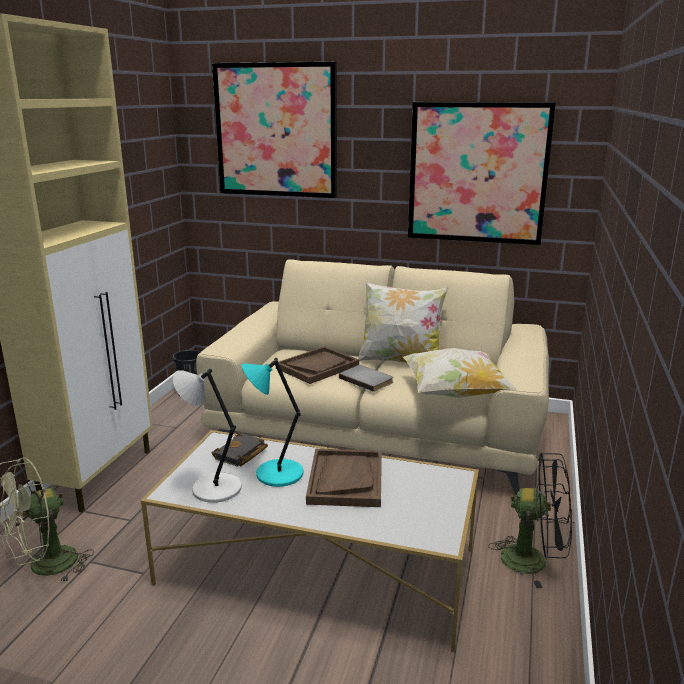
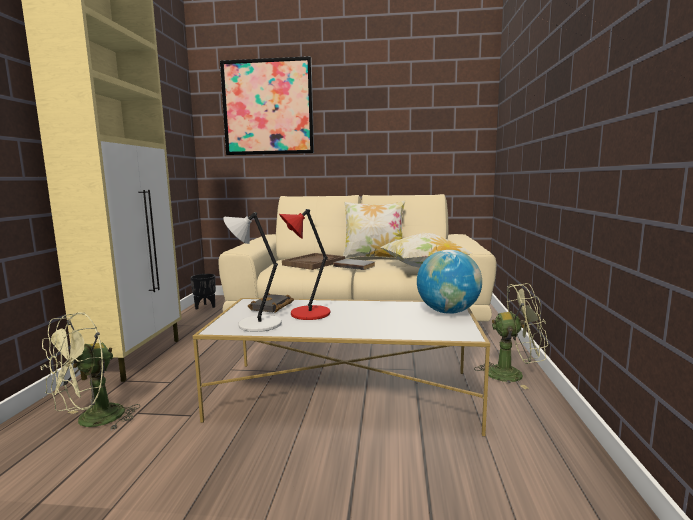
camera: 10 degrees left, 10 degrees down
(276, 474) = (308, 314): turquoise table lamp -> red table lamp
(345, 479) = (366, 312): brown tray -> none
(444, 490) = (448, 312): none -> globe
(477, 173) = (413, 130): picture -> none
(534, 560) = (512, 374): black fan -> green fan

